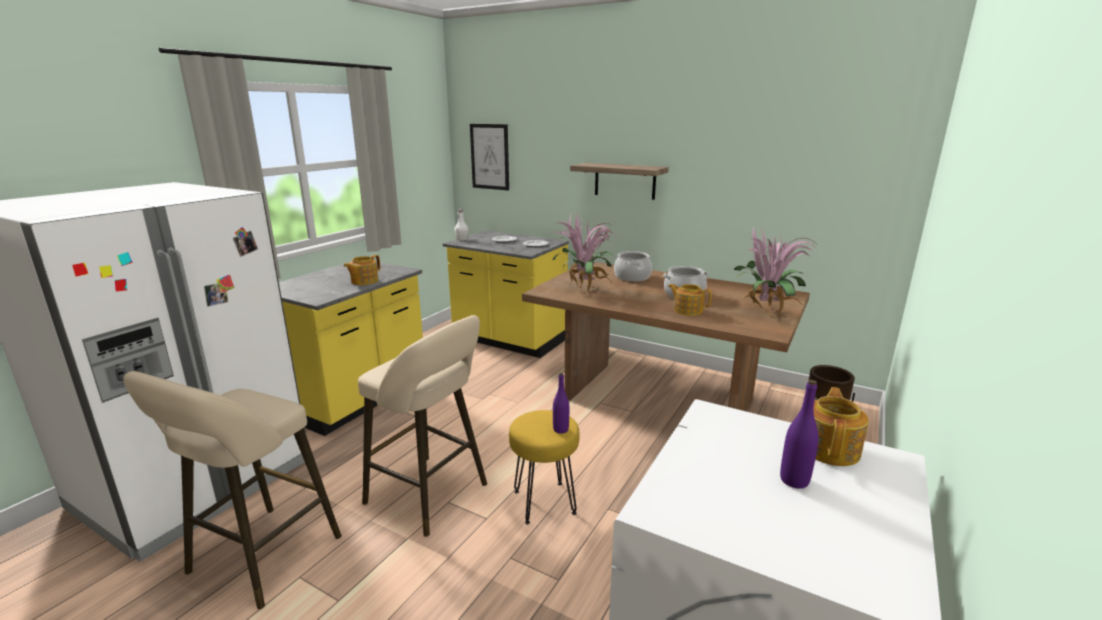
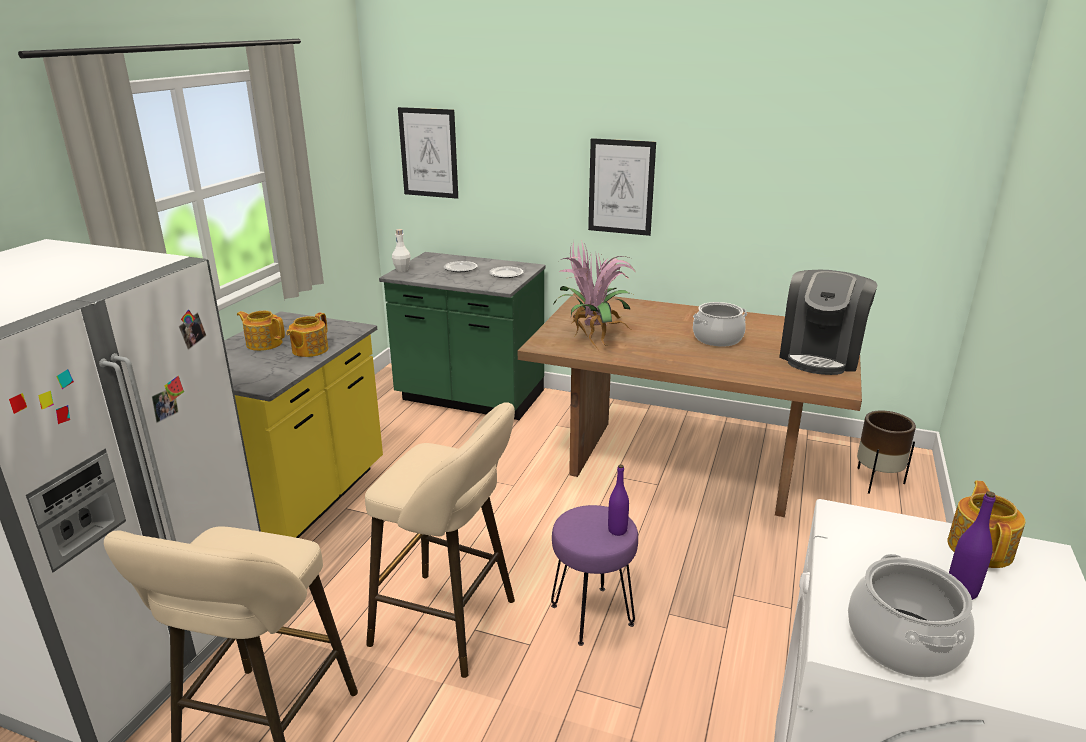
camera: 10 degrees left, 5 degrees up
(509, 341) = (470, 398): yellow counter -> green counter
(543, 502) = (591, 615): yellow stool -> purple stool
(625, 181) = (621, 187): shelf -> picture
(632, 277) = (643, 315): cooking pot -> cooking pot (902, 642)
(687, 310) = (731, 362): teapot -> teapot (264, 343)
(766, 311) = (820, 356): potted plant -> coffee machine

